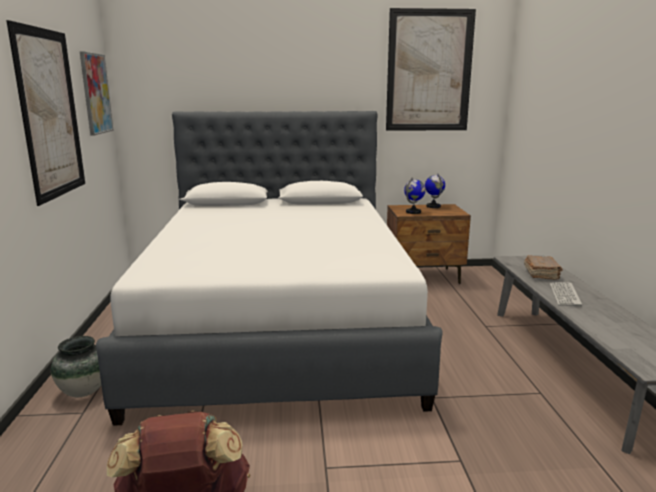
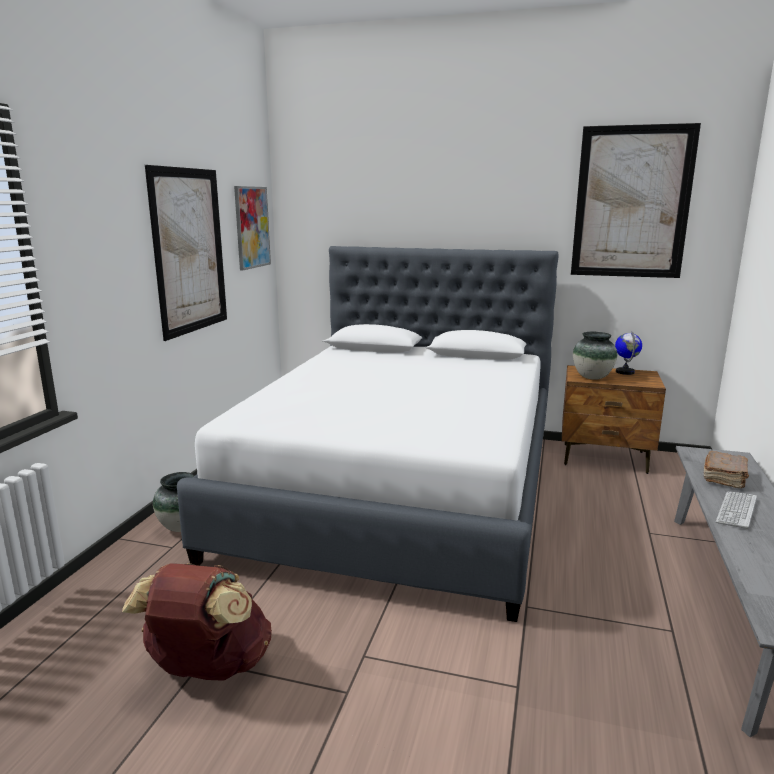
camera: 20 degrees right, 0 degrees up
(413, 212) = (592, 377): globe -> vase

